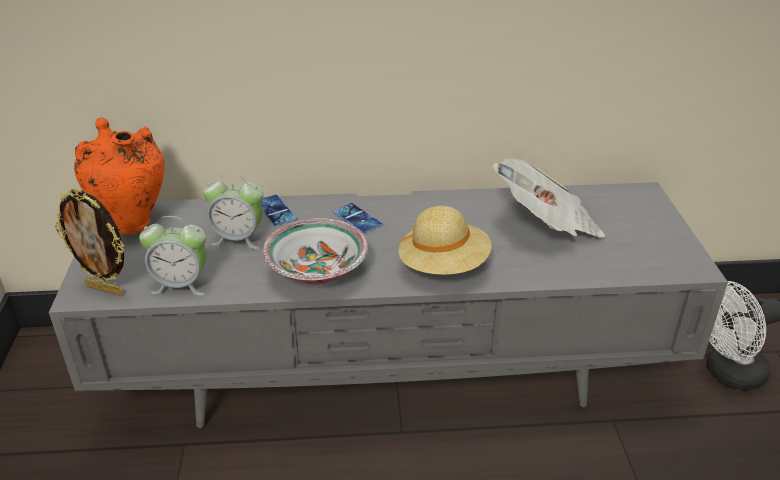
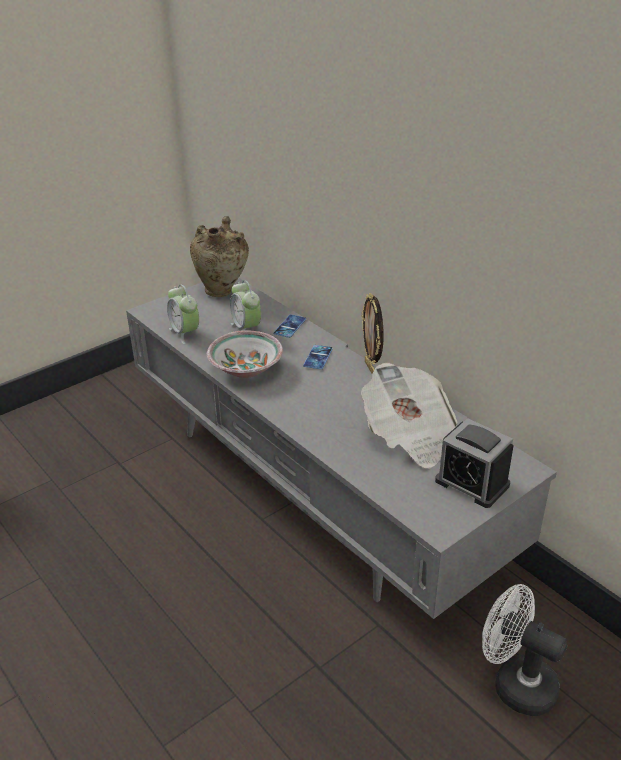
camera: 55 degrees right, 0 degrees up
(106, 289) = (158, 314): picture frame -> picture frame (371, 368)
(132, 223) = (222, 291): orange vase -> beige vase
(444, 266) = (304, 411): beige hat -> none
(643, 224) = (472, 483): none -> alarm clock

